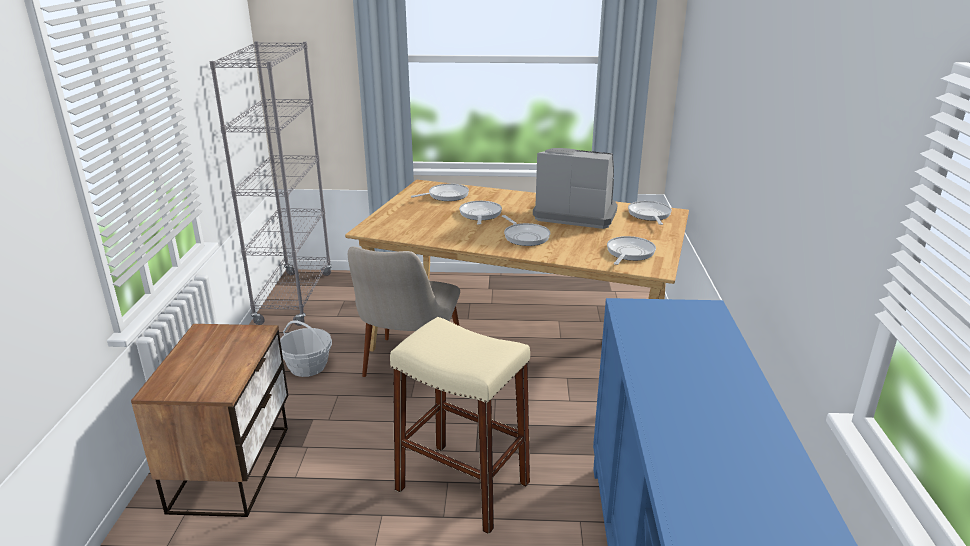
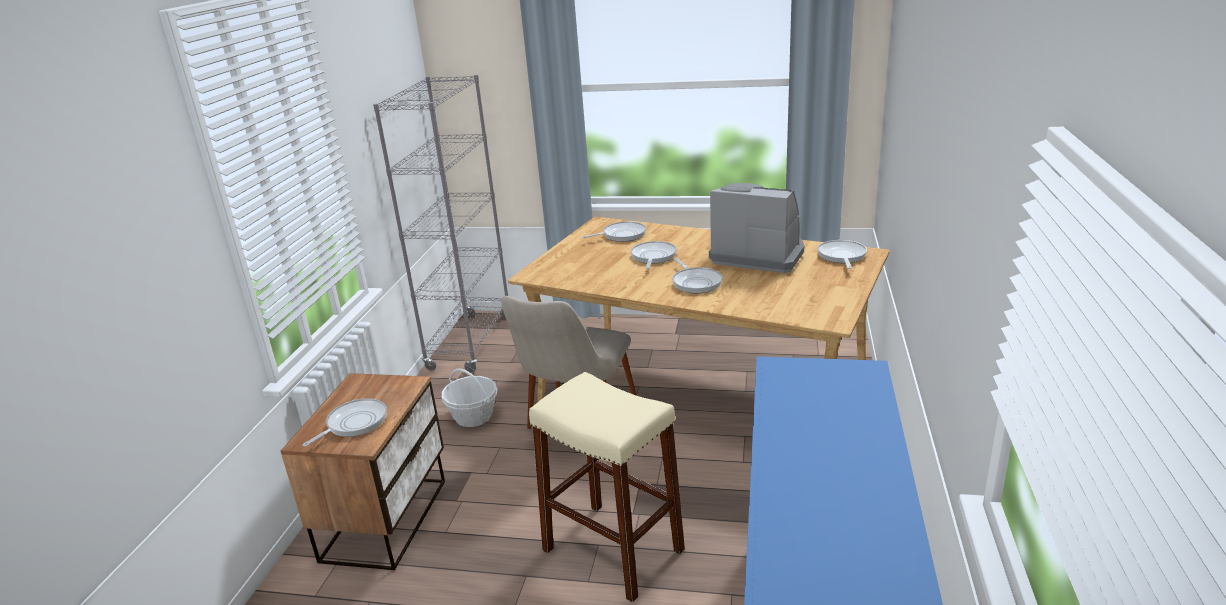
camera: 10 degrees right, 0 degrees up
(629, 253) = (806, 302): frying pan -> frying pan (354, 423)

